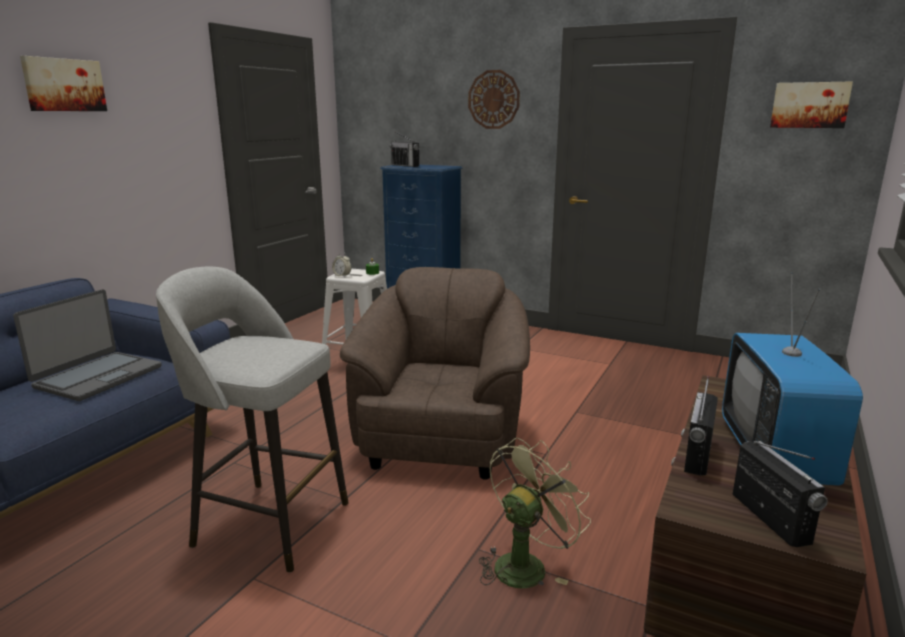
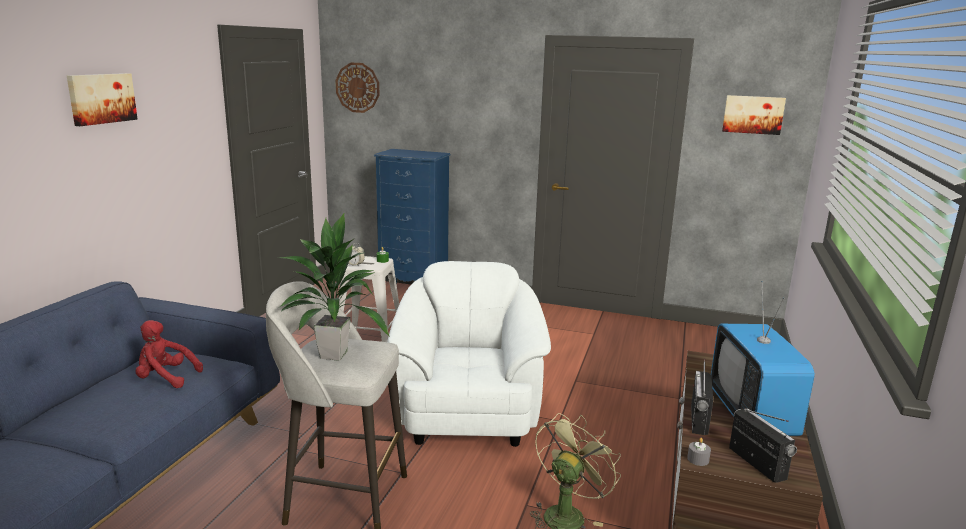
camera: 10 degrees left, 0 degrees up
(97, 377) = (165, 378): laptop -> red plush toy
(242, 351) = (332, 355): none -> potted plant
(405, 166) = (397, 152): radio -> none
(441, 438) = (468, 412): brown armchair -> white armchair
(494, 99) = (481, 94): wall clock -> wall clock (357, 87)
(684, 506) = (698, 459): none -> grey candle

